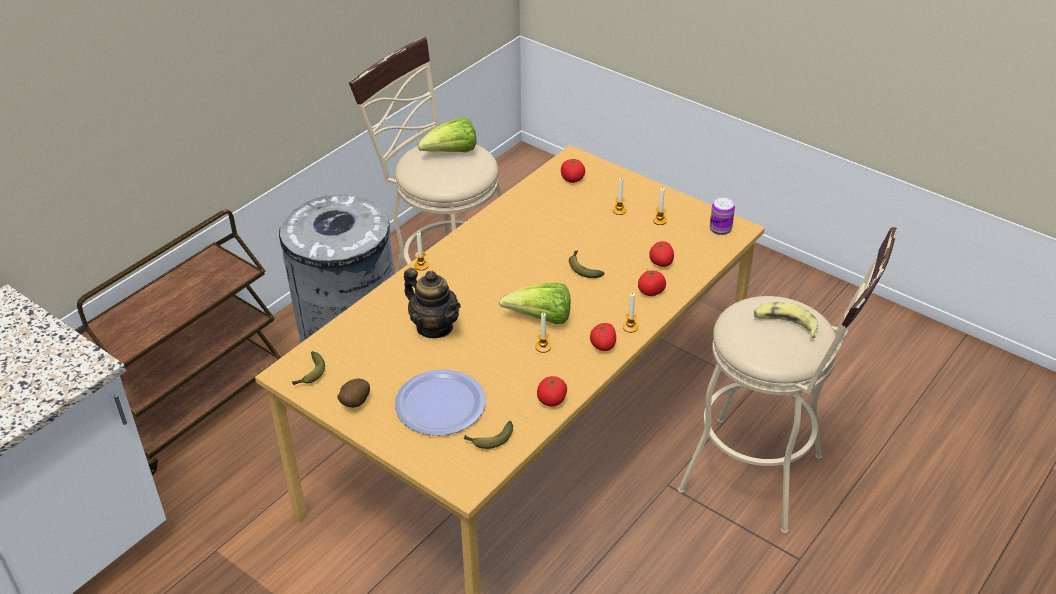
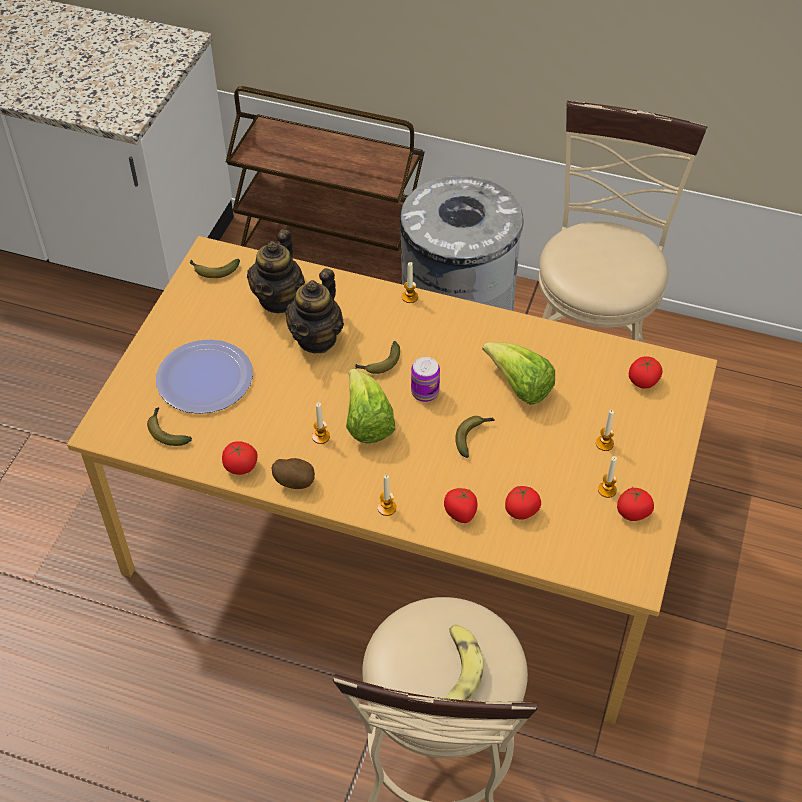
camera: 70 degrees right, 10 degrees up
(354, 403) = (185, 314): potato -> potato (295, 481)
(374, 340) = (279, 299): none -> teapot
(451, 153) = (623, 257): lettuce -> lettuce (519, 386)
(484, 298) = (379, 364): none -> banana
(603, 345) = (345, 490): tomato -> tomato (633, 512)
(720, 229) = (625, 560): can -> can (425, 392)

